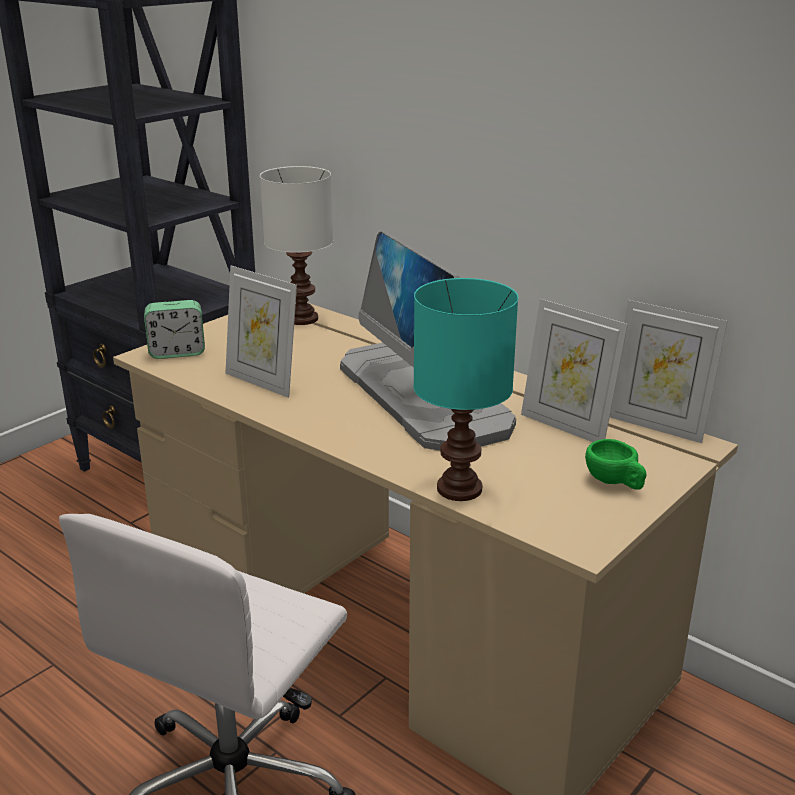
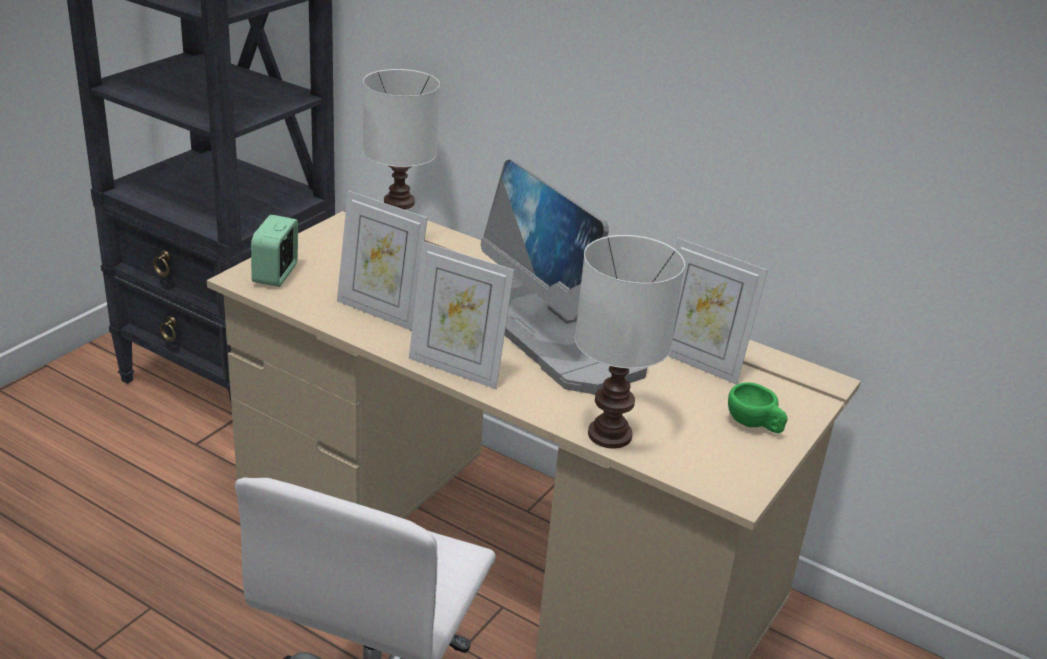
camera: 10 degrees left, 5 degrees up
(177, 352) = (276, 274): alarm clock -> alarm clock turned 120 degrees clockwise
(461, 489) = (611, 435): turquoise table lamp -> white table lamp
(657, 425) = (783, 360): picture frame -> picture frame (456, 368)

